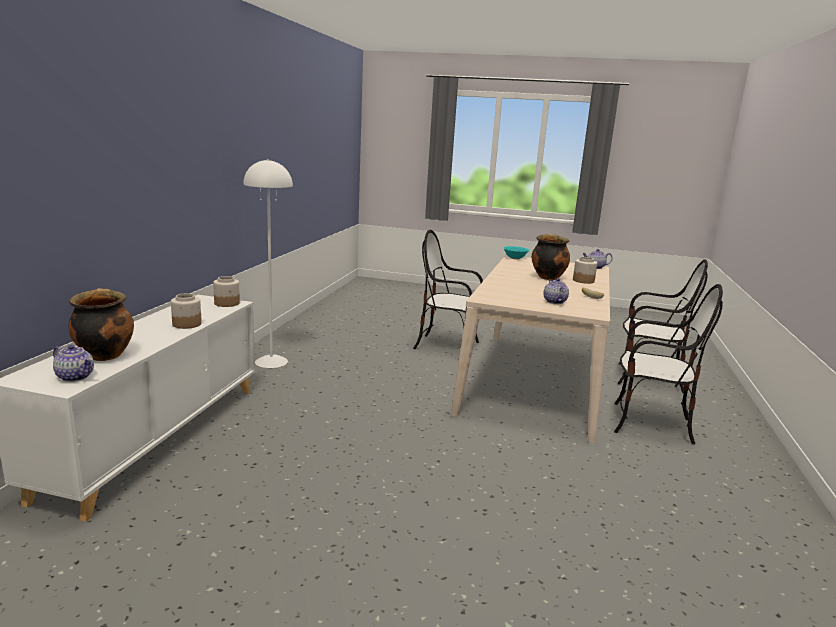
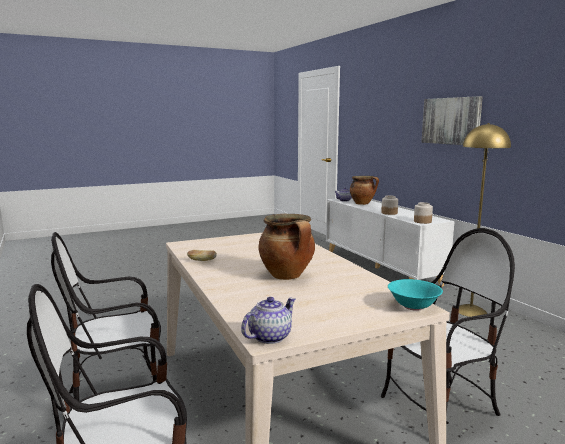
camera: 140 degrees right, 5 degrees down
(168, 157) = (451, 121): none -> picture
(271, 361) = (471, 311): white floor lamp -> yellow floor lamp
(554, 301) = (228, 246): teapot -> none
(583, 281) = (241, 285): jar -> none

